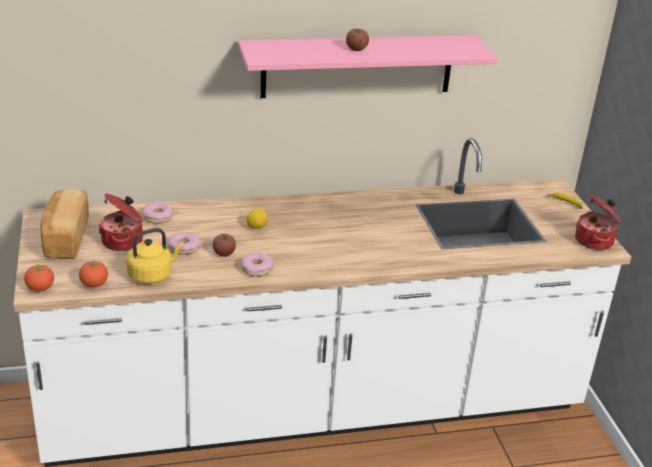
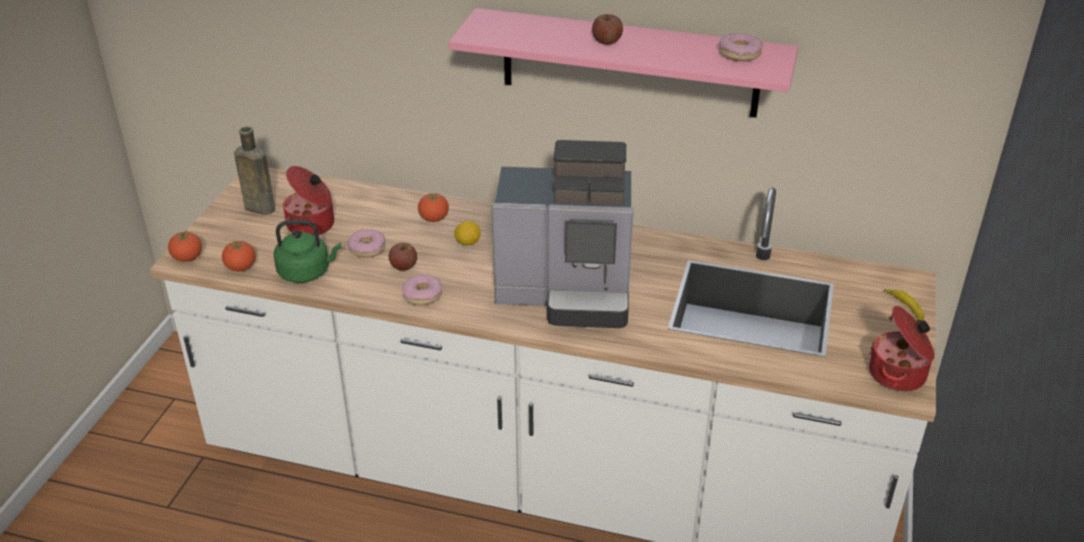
camera: 30 degrees right, 5 degrees up
(65, 239) = (258, 208): bread -> brown bottle
(152, 275) = (307, 272): yellow kettle -> green kettle
(158, 217) = (371, 205): donut -> donut (739, 54)
(216, 216) = (434, 219): none -> tomato
(358, 243) = (568, 293): none -> coffee machine

